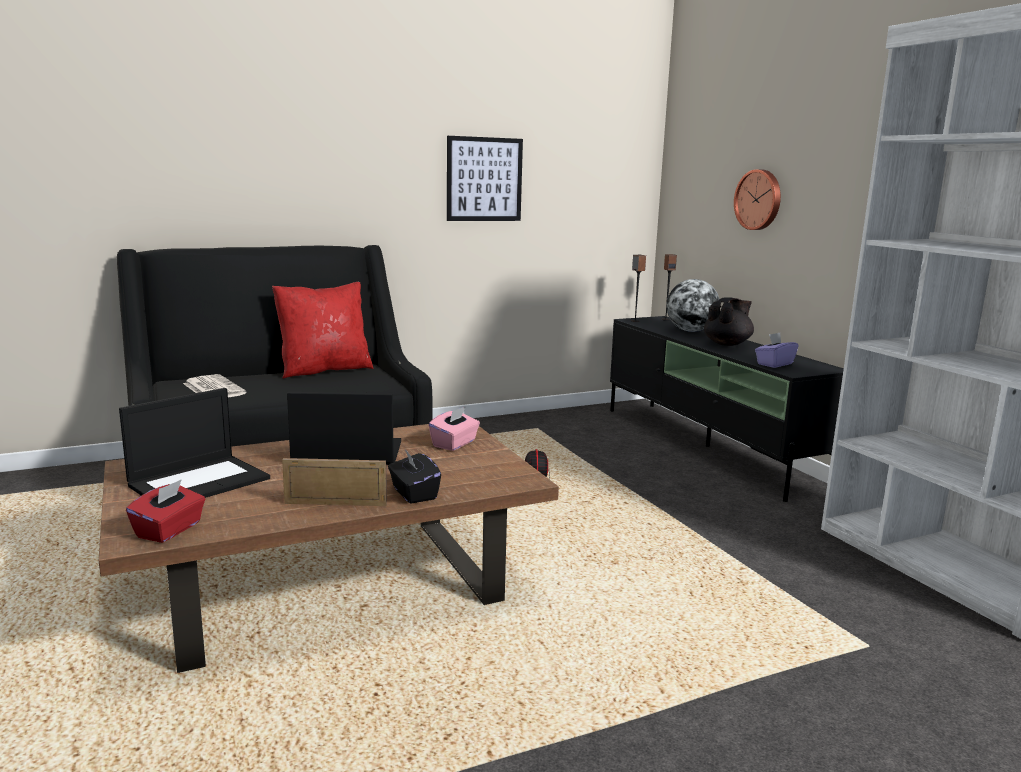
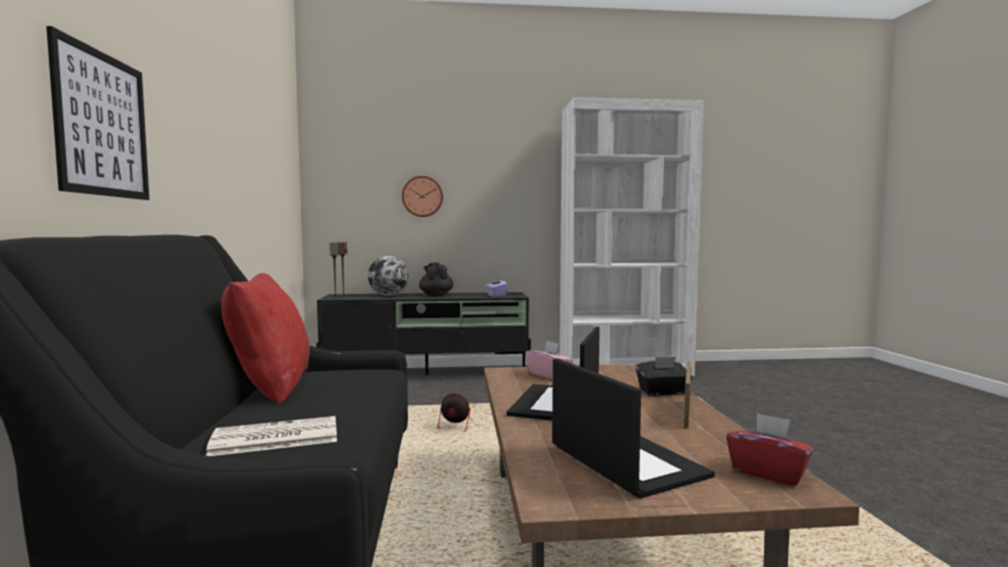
camera: 70 degrees left, 10 degrees down
(484, 179) = (242, 169): picture -> picture (102, 124)

